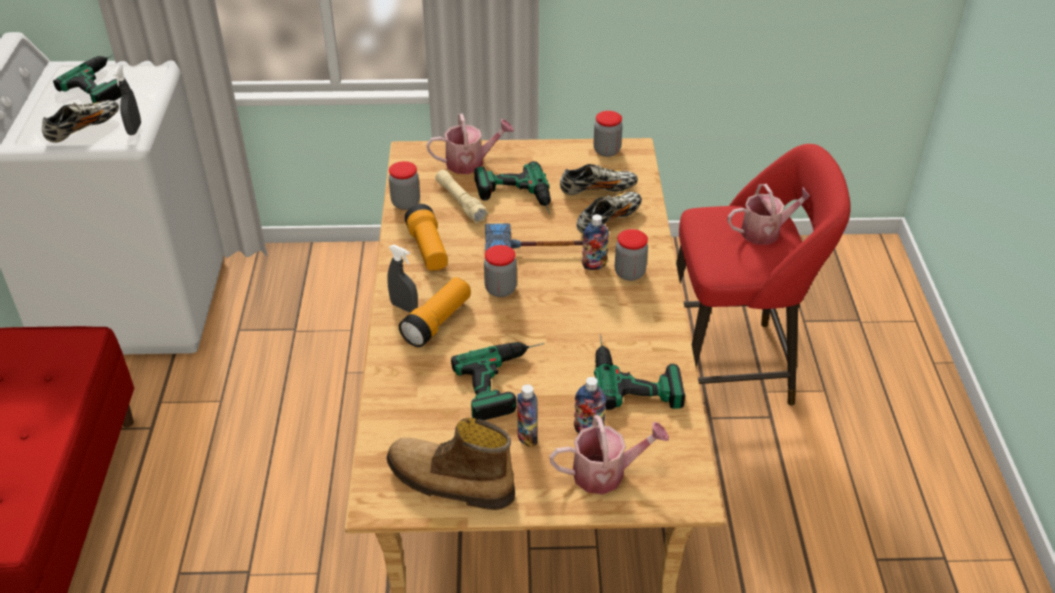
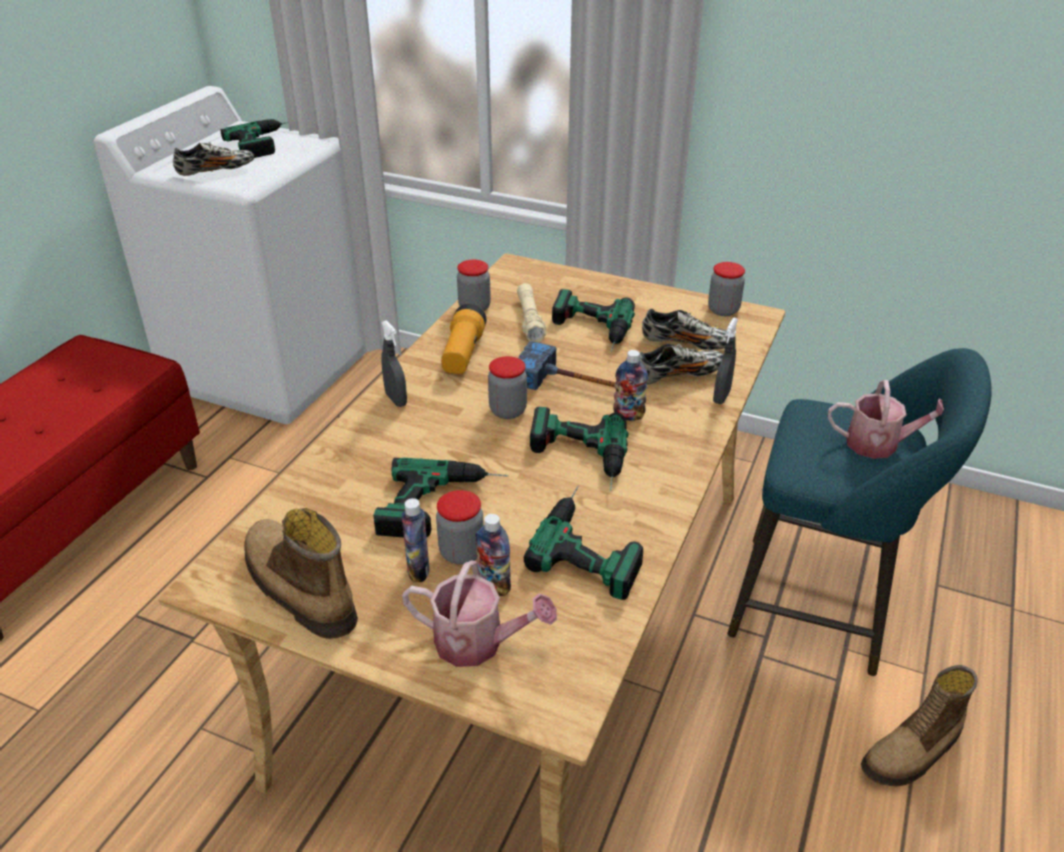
camera: 25 degrees right, 5 degrees down
(134, 129) = (256, 180): grey spray bottle -> grey spray bottle (721, 396)
(437, 322) = (417, 423): flashlight -> none
(470, 162) = (568, 288): watering can -> none
(580, 313) = (577, 459): none -> power drill
(629, 273) = (664, 434): jar -> jar (461, 552)
(734, 366) = (821, 607): red stool -> turquoise stool
(841, 450) = (912, 753): none -> boot

